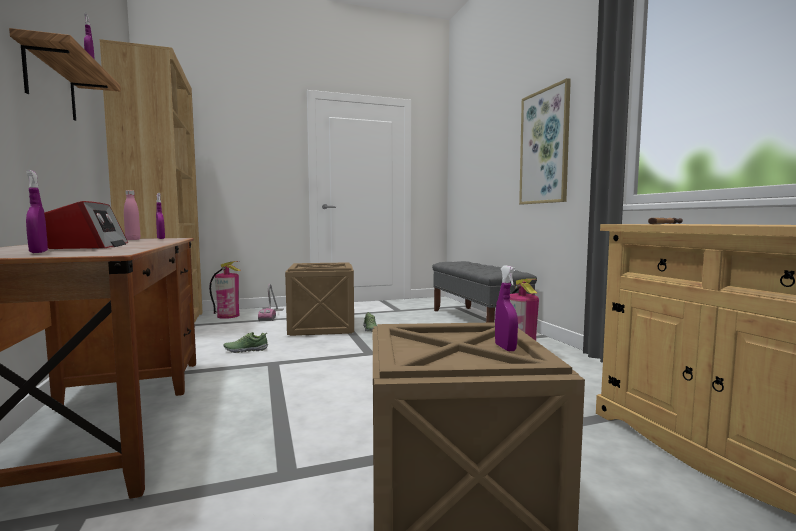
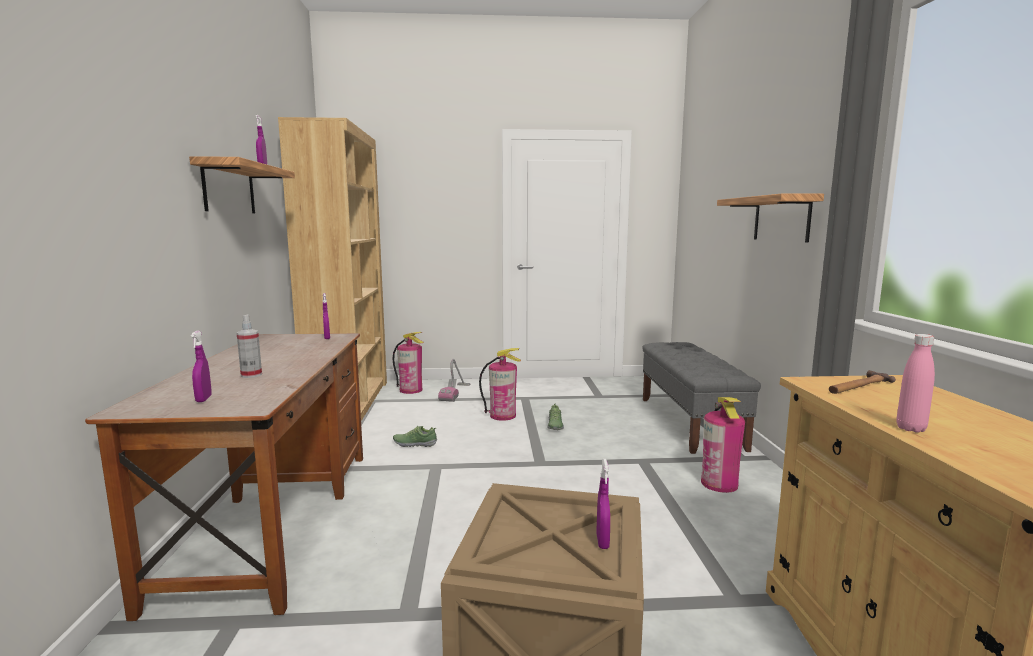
camera: 15 degrees right, 5 degrees up
(90, 246) = (251, 375): radio -> spray bottle
(133, 239) = (300, 342): pink bottle -> pink bottle (910, 428)
(322, 326) = (503, 415): crate -> fire extinguisher
(544, 147) = (781, 219): picture -> shelf

